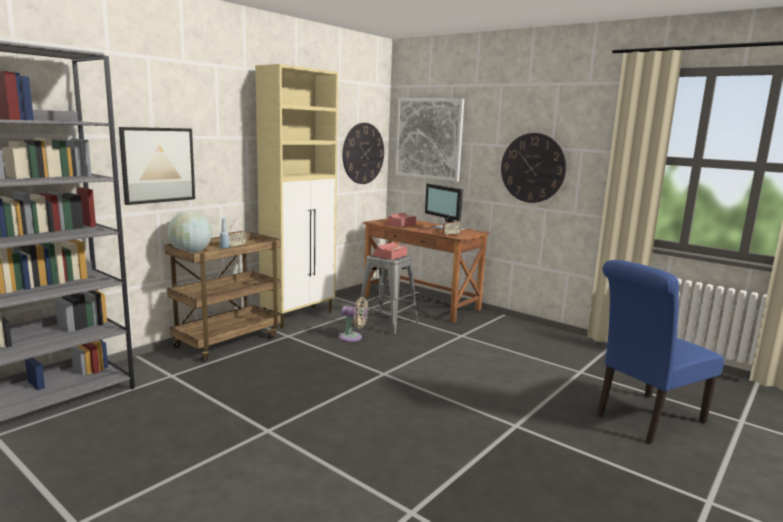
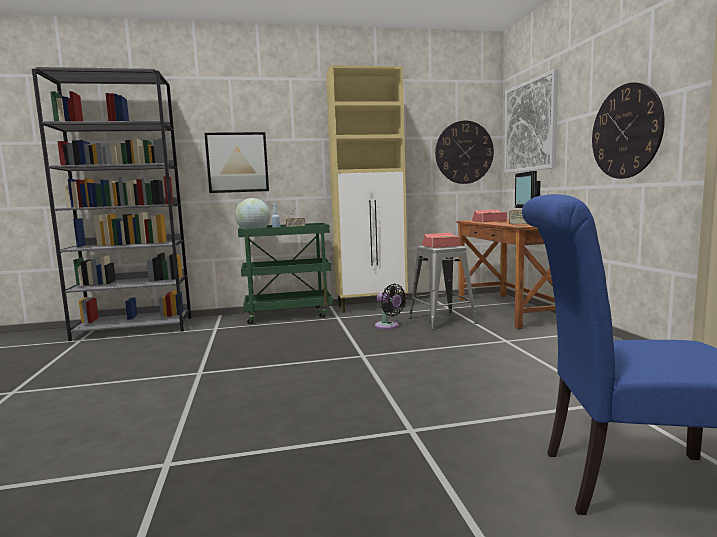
camera: 40 degrees right, 5 degrees down
(228, 341) = (289, 315): brown cart -> green cart
(353, 337) = (388, 326): beige fan -> black fan

